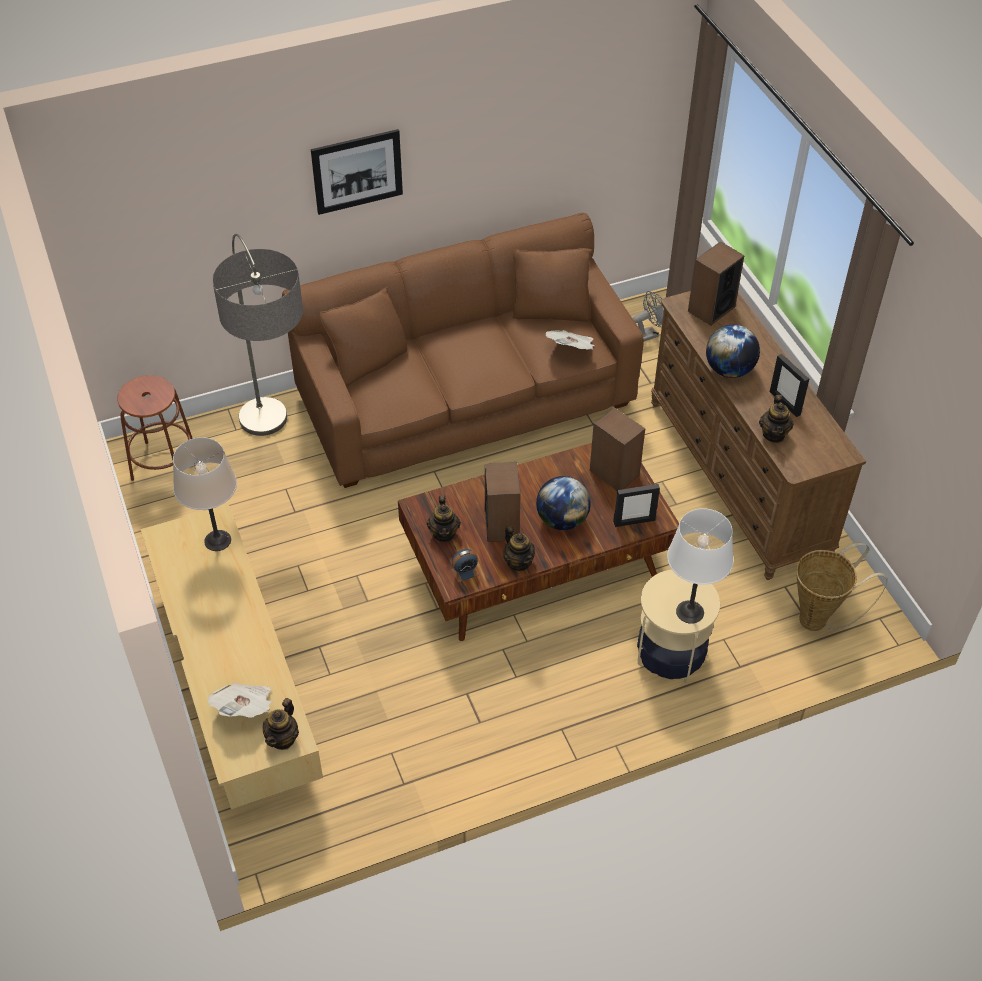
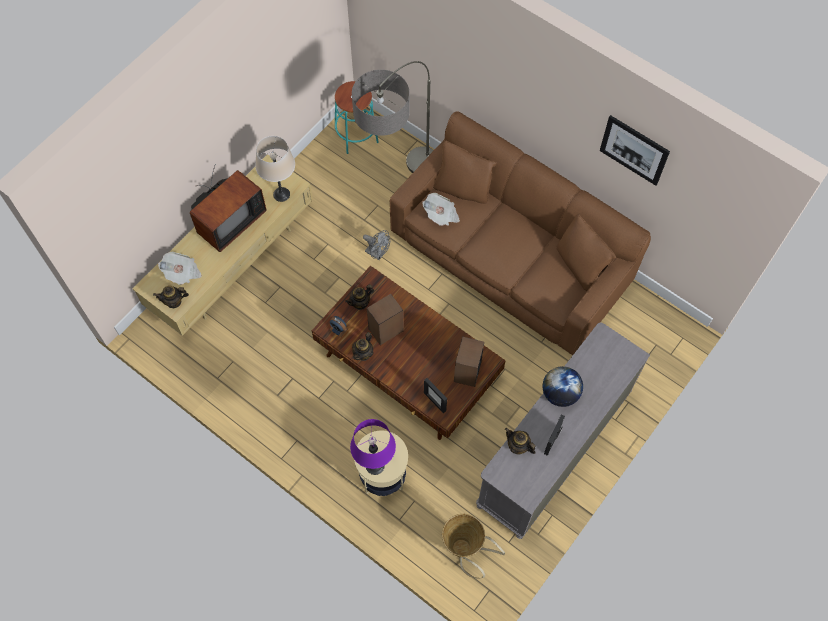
camera: 60 degrees right, 15 degrees up
(163, 463) = (356, 135): brown stool -> turquoise stool
(208, 618) = (228, 221): none -> television
(357, 171) = (518, 88): picture -> picture (634, 150)
(562, 520) = (410, 360): globe -> none
(571, 349) = (550, 294): newspaper -> newspaper (441, 215)
(648, 334) = (647, 335): grey fan -> grey fan (377, 254)
(690, 612) = (375, 465): white table lamp -> purple table lamp
(711, 309) = (612, 356): speaker -> none
(738, 479) = (552, 451): brown dresser -> grey dresser
(774, 434) = (518, 446): teapot -> teapot turned 60 degrees clockwise

